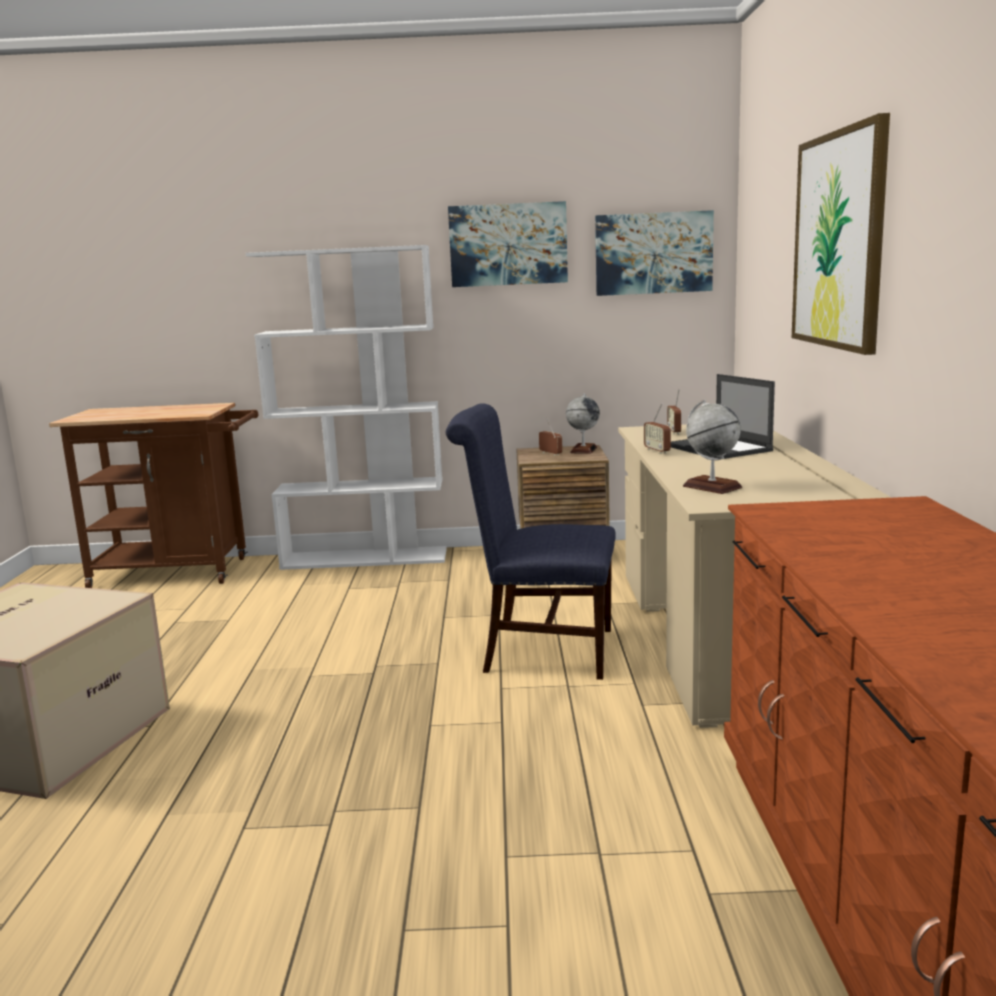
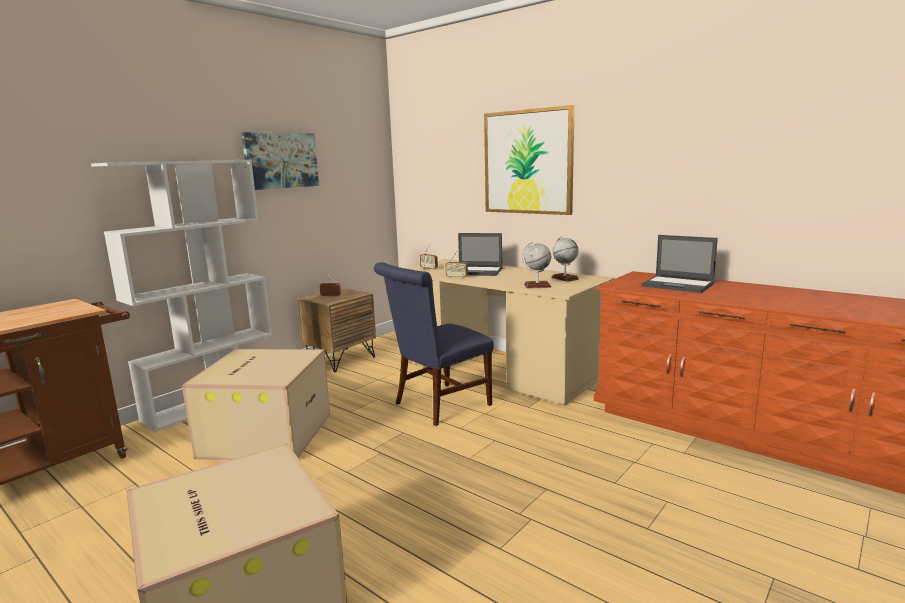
camera: 50 degrees left, 0 degrees up
(335, 607) = (266, 434): none -> cardboard box
(583, 450) = (342, 291): globe -> globe (564, 278)
(653, 253) = (358, 168): picture -> none
(888, 539) = (678, 285): none -> laptop

